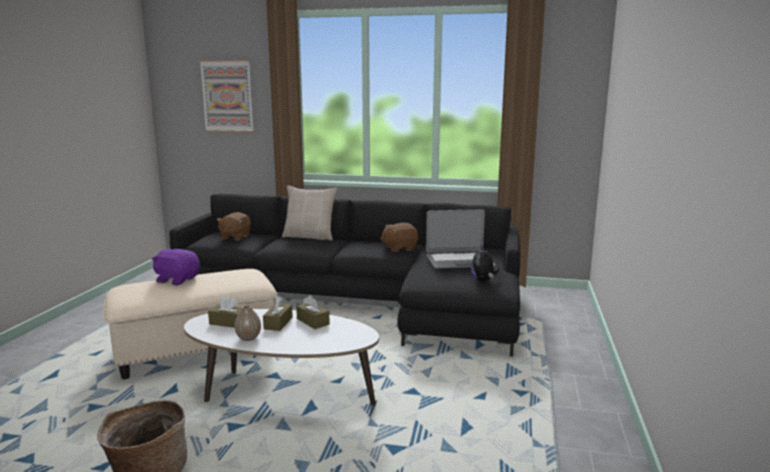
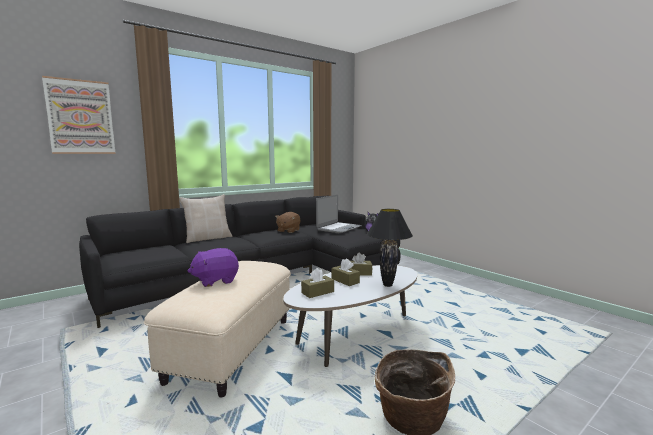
camera: 50 degrees left, 5 degrees down
(235, 237) = (146, 251): brown plush toy -> none
(248, 338) = (358, 293): vase -> none
(292, 344) = (388, 285): none -> black table lamp

